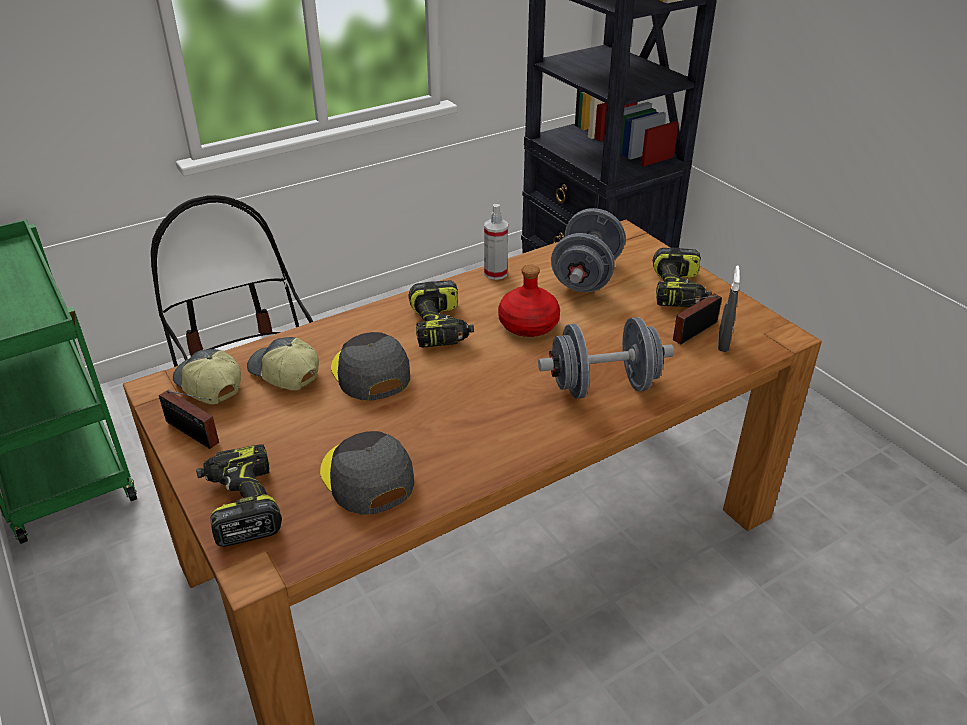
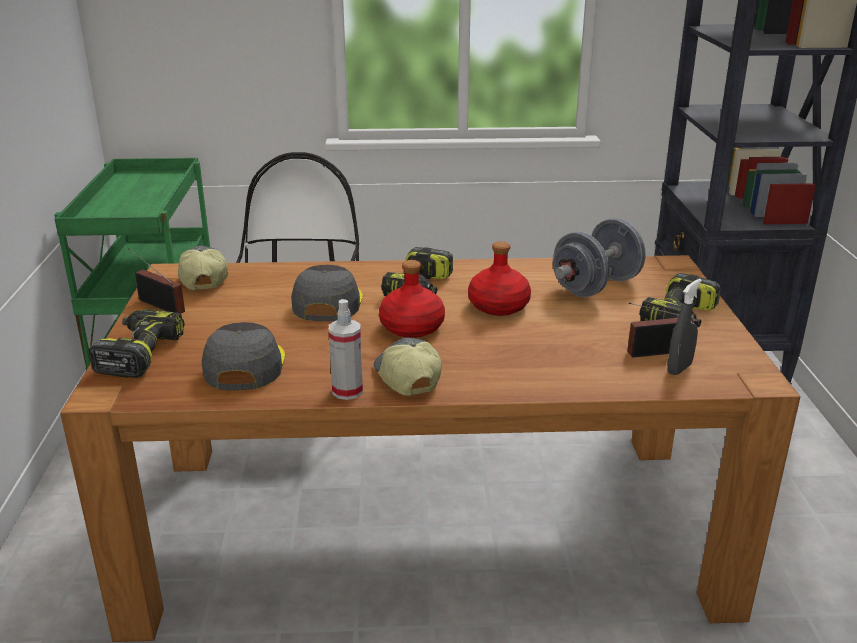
camera: 30 degrees right, 10 degrees down
(194, 434) = (160, 304): radio -> radio turned 150 degrees clockwise
(283, 373) = (263, 286): cap -> cap (406, 378)
(478, 374) = (412, 327): none -> red bottle
(495, 273) = (512, 265): spray bottle -> spray bottle (347, 391)
(603, 386) = (515, 366): grey dumbbell -> none

